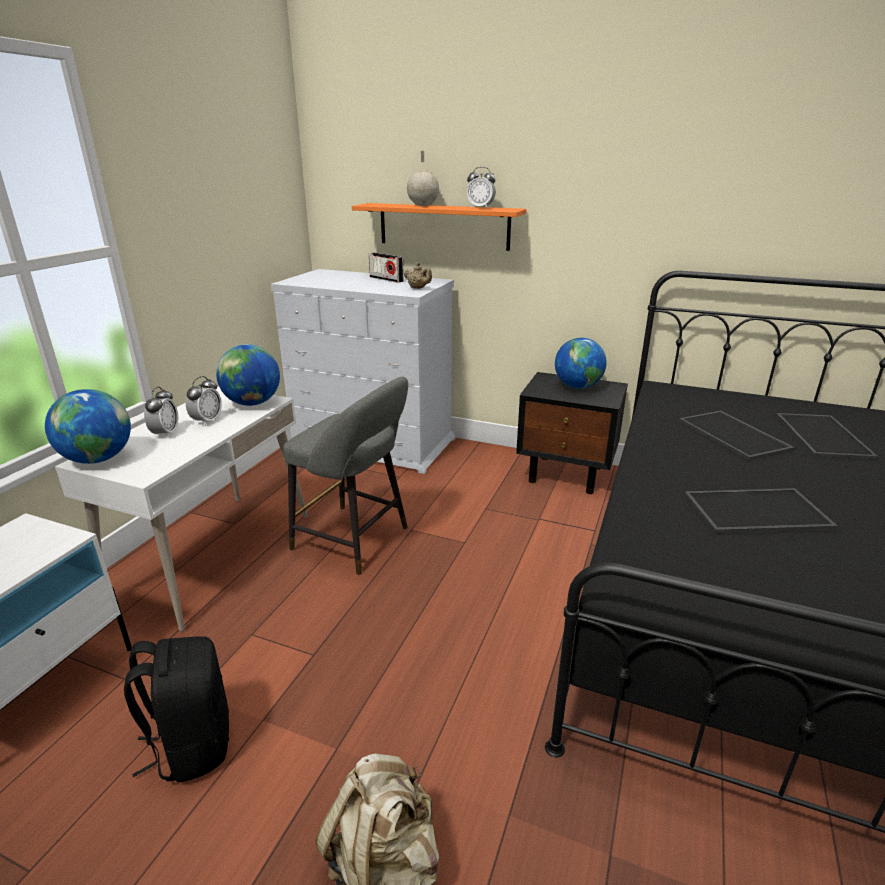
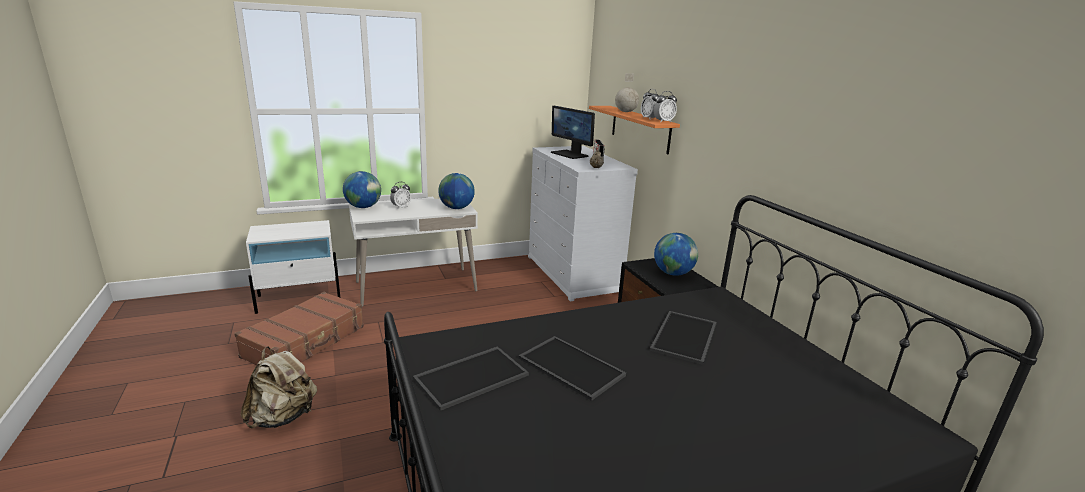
camera: 45 degrees right, 5 degrees down
(192, 744) = (306, 342): black backpack -> brown suitcase
(207, 421) = (424, 208): alarm clock -> alarm clock (663, 122)
(342, 281) = (570, 154): none -> monitor
(356, 540) = (477, 312): grey stool -> none
(820, 435) = (758, 371): tray -> tray (471, 376)

